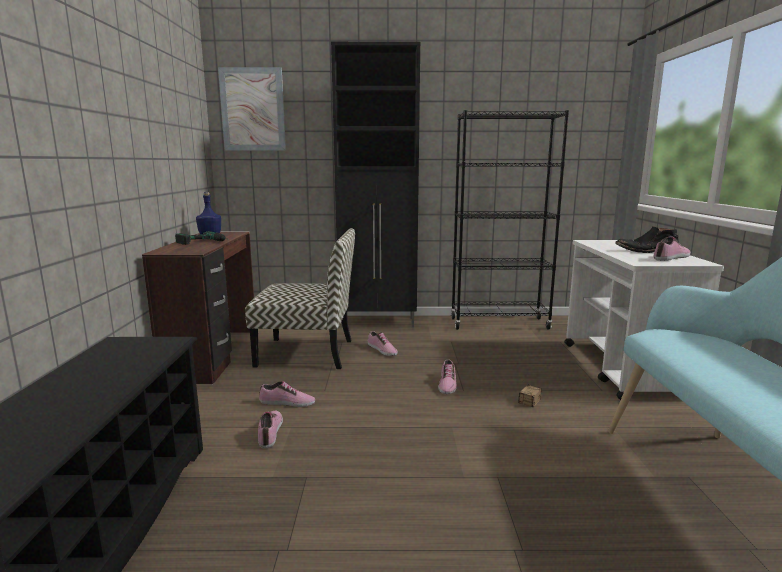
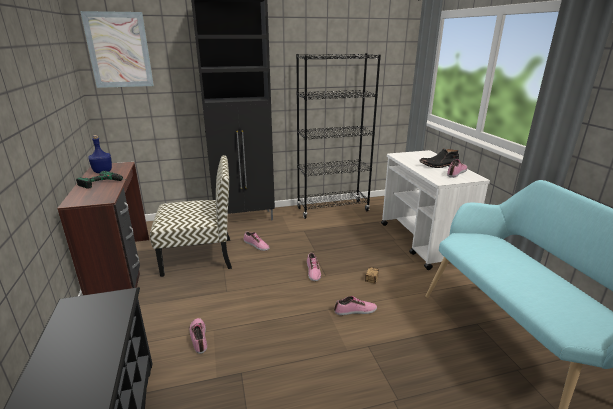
camera: 15 degrees left, 10 degrees up
(287, 403) = (202, 307): shoe -> shoe (355, 311)

